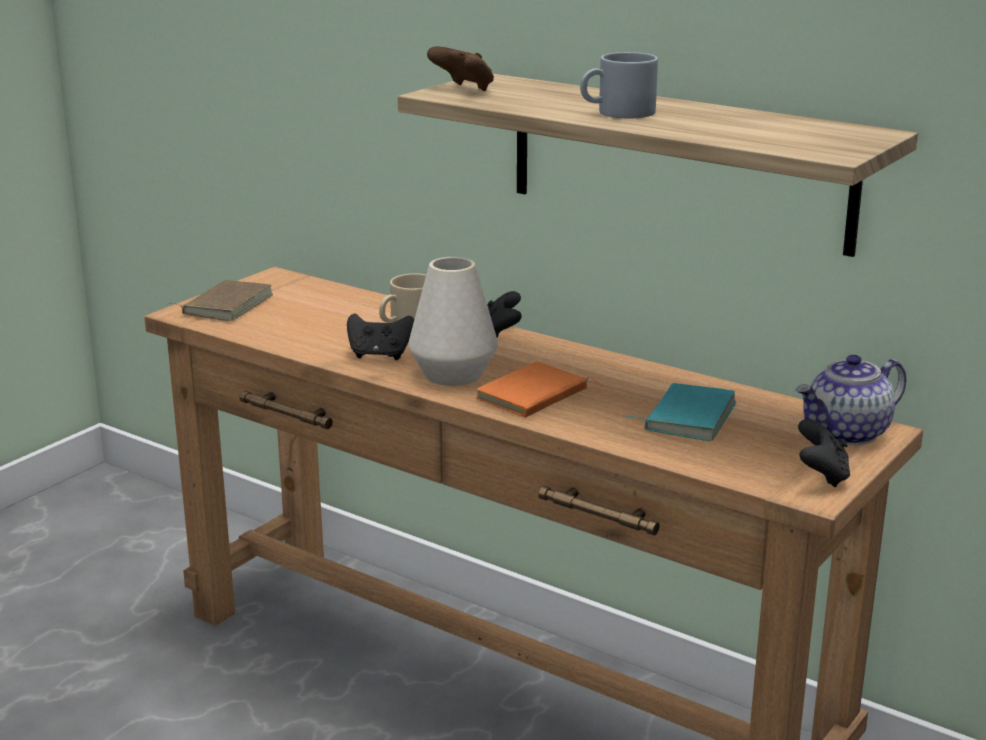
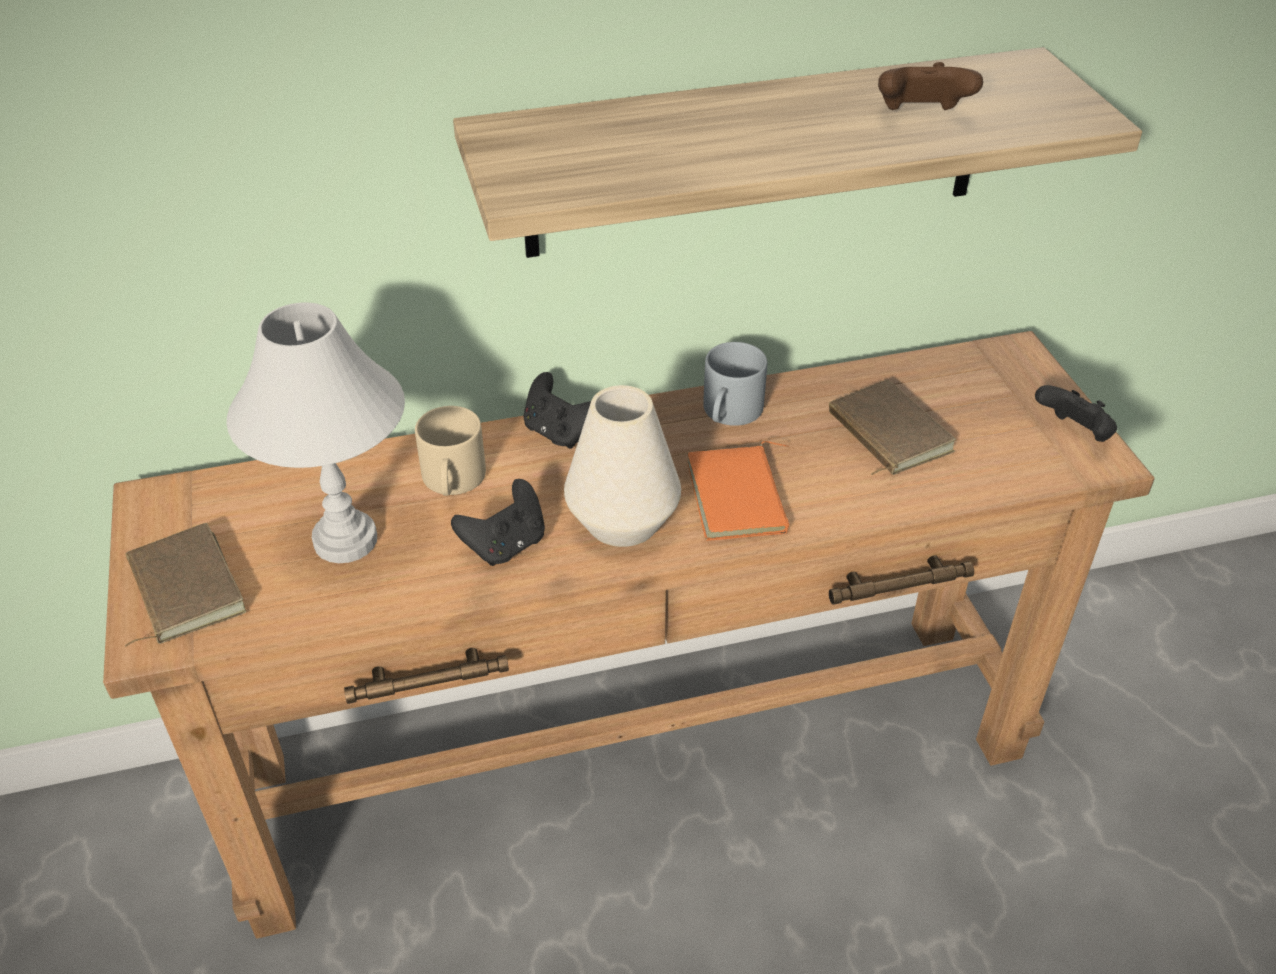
camera: 50 degrees left, 20 degrees up
(317, 322) = (346, 541): none -> white table lamp
(464, 89) = (529, 167): brown game controller -> brown game controller (921, 116)
(617, 113) = (782, 138): grey mug -> grey mug (730, 413)
(687, 417) = (886, 434): turquoise book -> brown book
(847, 433) = (1006, 371): teapot -> none

